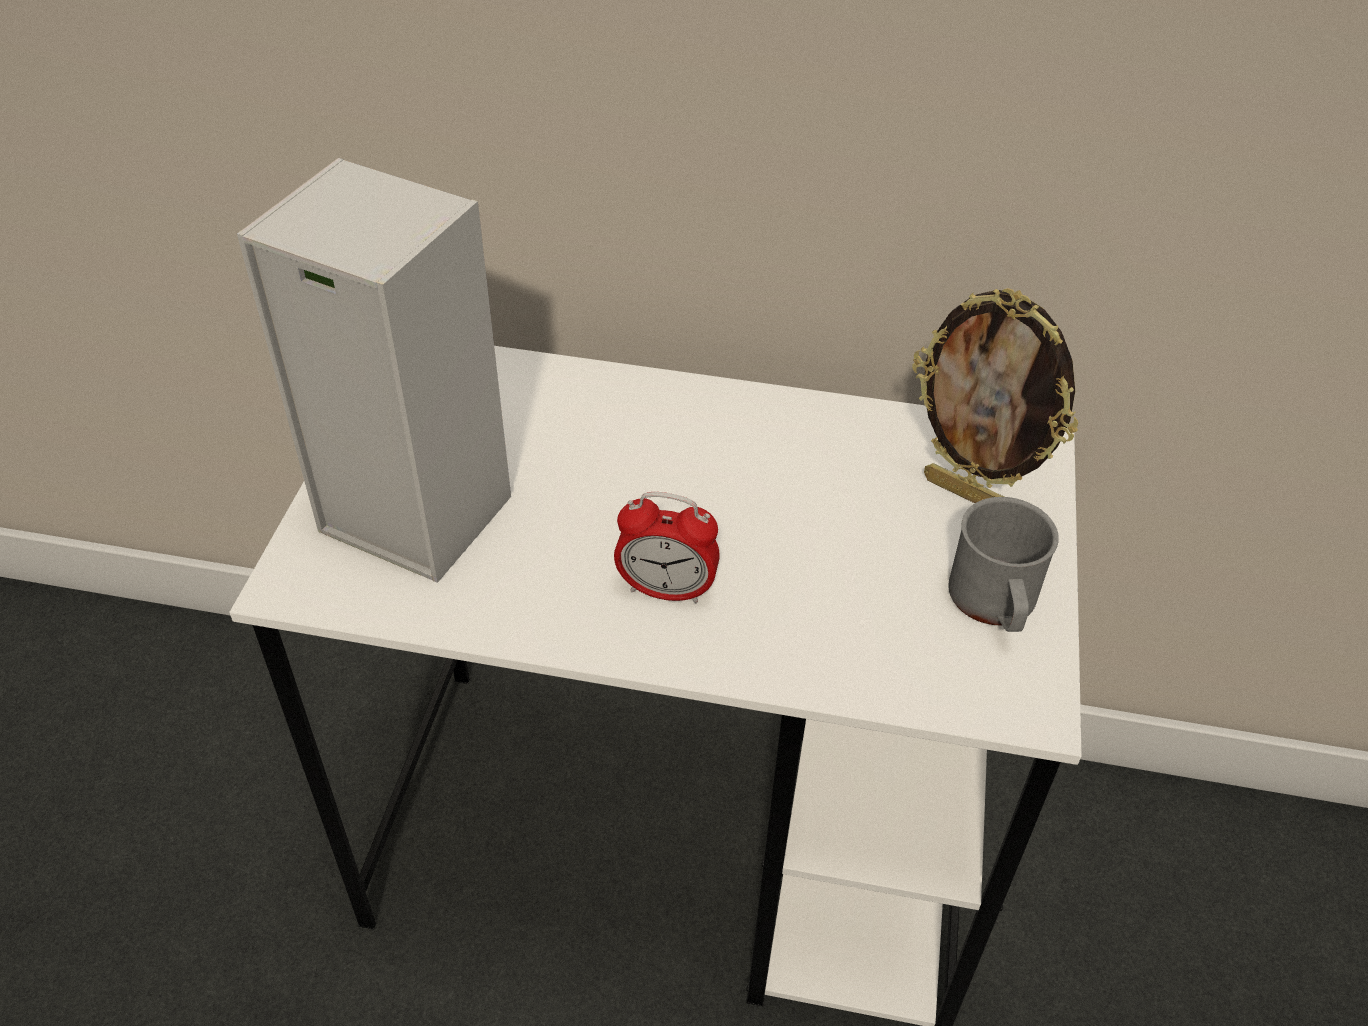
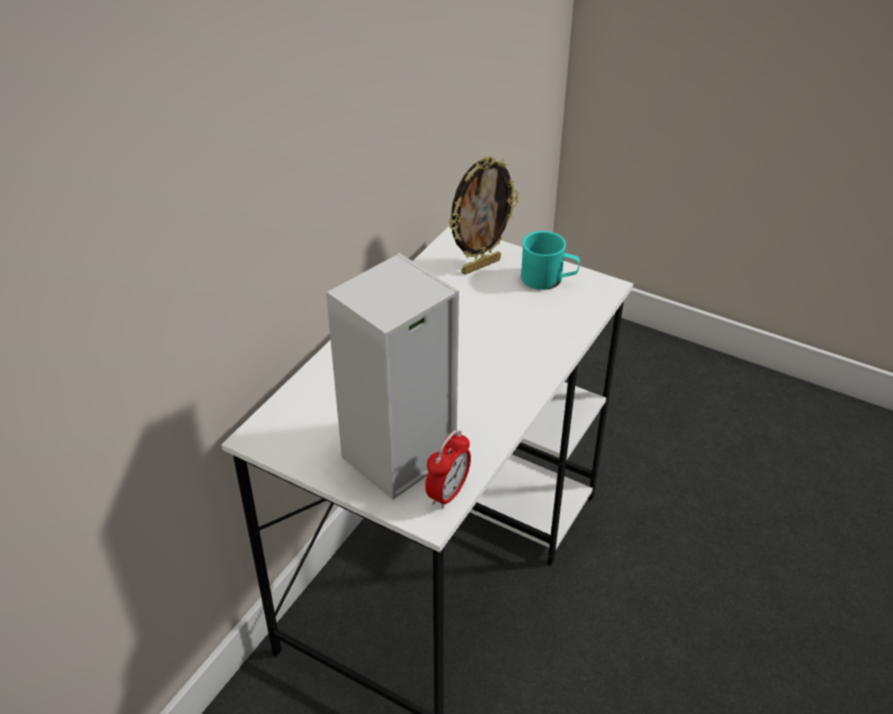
camera: 70 degrees left, 5 degrees down
(666, 590) = (498, 373): alarm clock -> alarm clock (448, 493)
(995, 605) = (548, 279): grey mug -> turquoise mug

